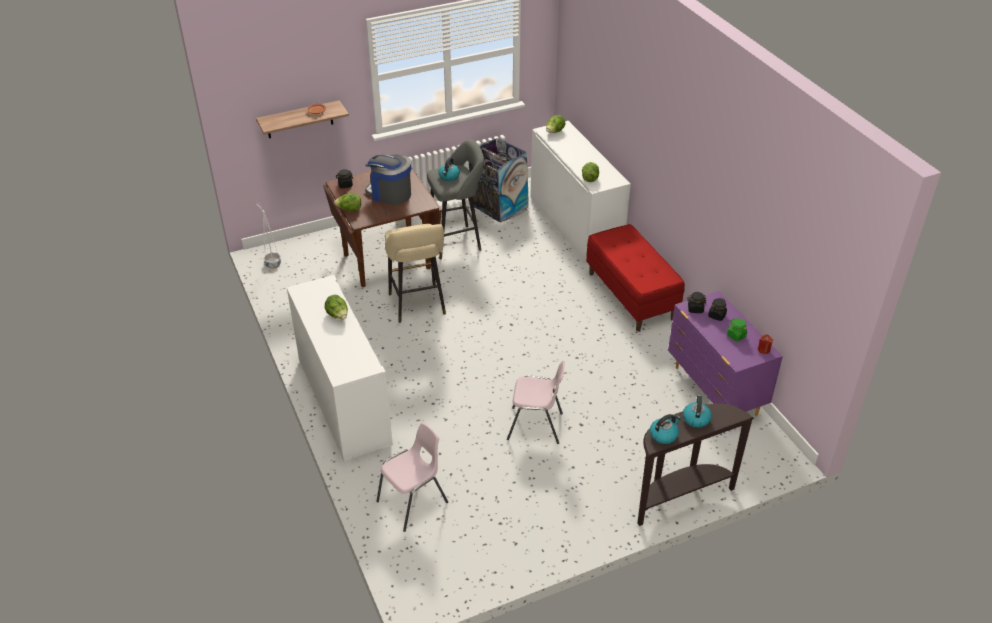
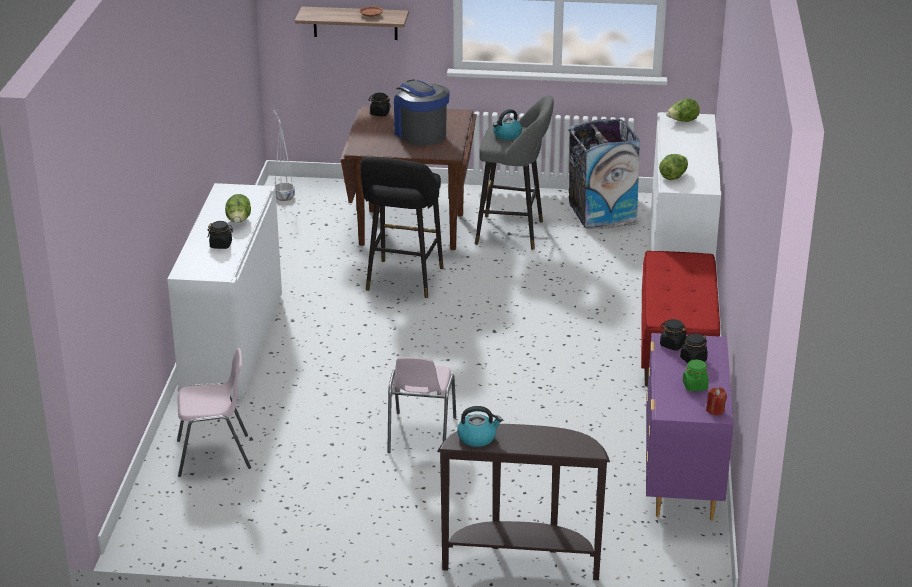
camera: 30 degrees right, 10 degrees down
(344, 341) = (221, 245): none -> black jar
(349, 210) = (359, 136): lettuce -> none
(418, 306) = (403, 281): beige stool -> black stool
(536, 426) = (420, 435): pink chair -> pink chair turned 60 degrees clockwise
(696, 418) = (534, 436): kettle -> none

